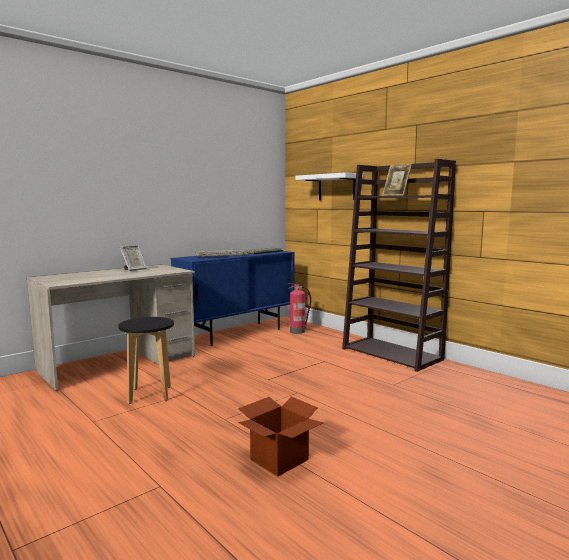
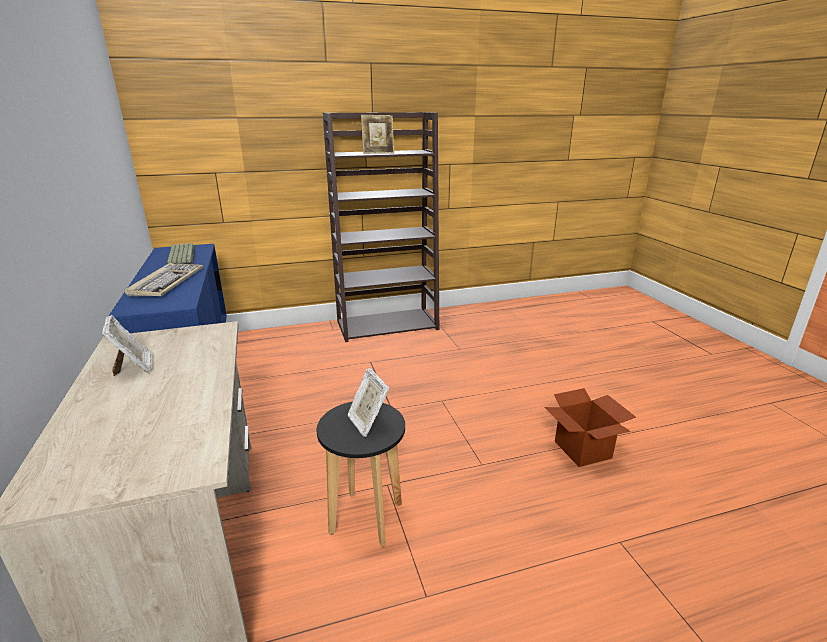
camera: 65 degrees left, 15 degrees up
(149, 323) = (368, 422): none -> picture frame
(298, 331) = (253, 348): fire extinguisher -> none
(336, 187) = (253, 140): white shelf -> none

